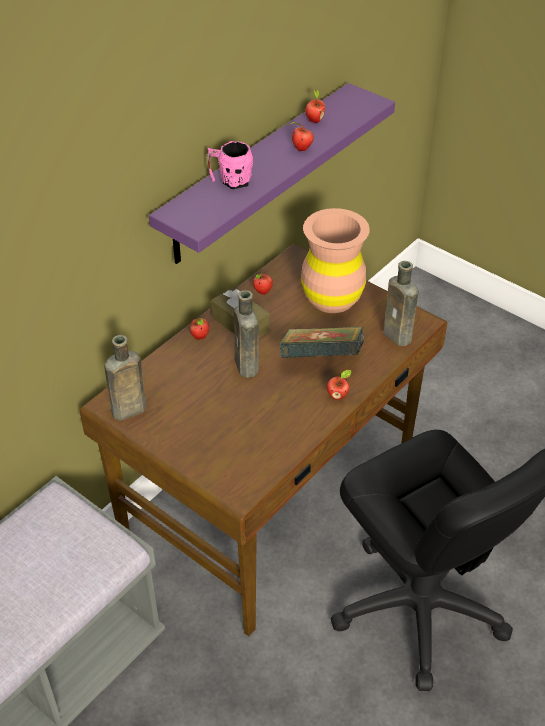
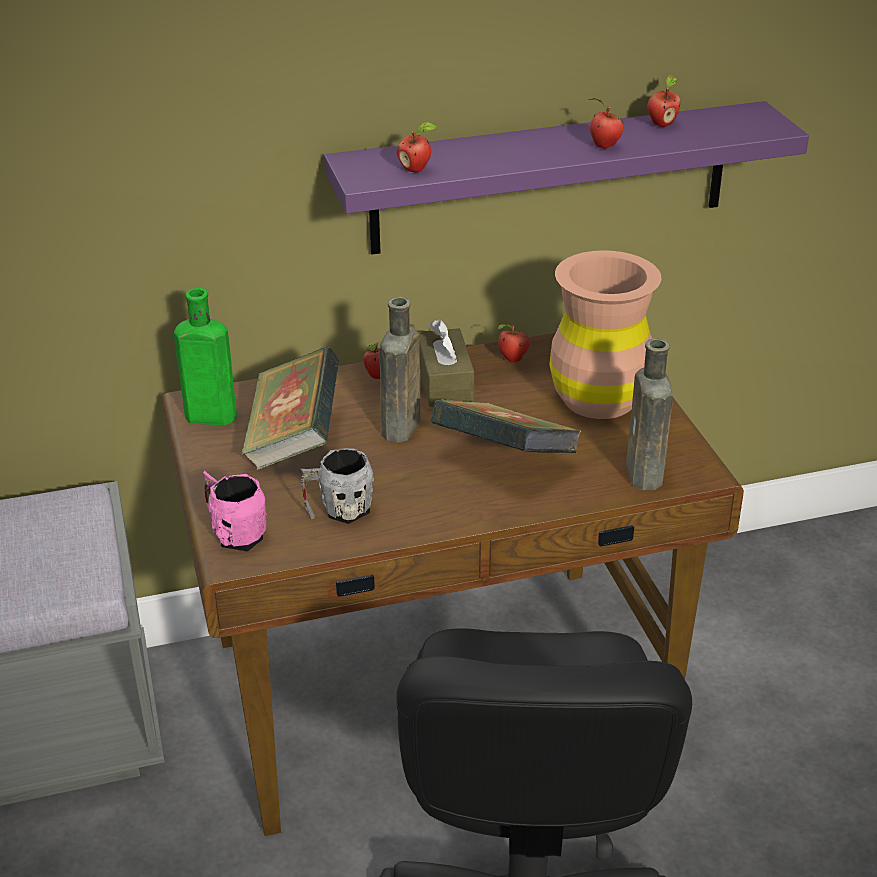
camera: 35 degrees right, 10 degrees down
(126, 411) = (207, 417): brown bottle -> green bottle
(195, 402) = (294, 440): none -> book
(230, 181) = (466, 151): pink mug -> pink mug (235, 534)
(267, 435) = (339, 511): none -> grey mug
(338, 395) = (482, 507): apple -> apple (416, 169)

